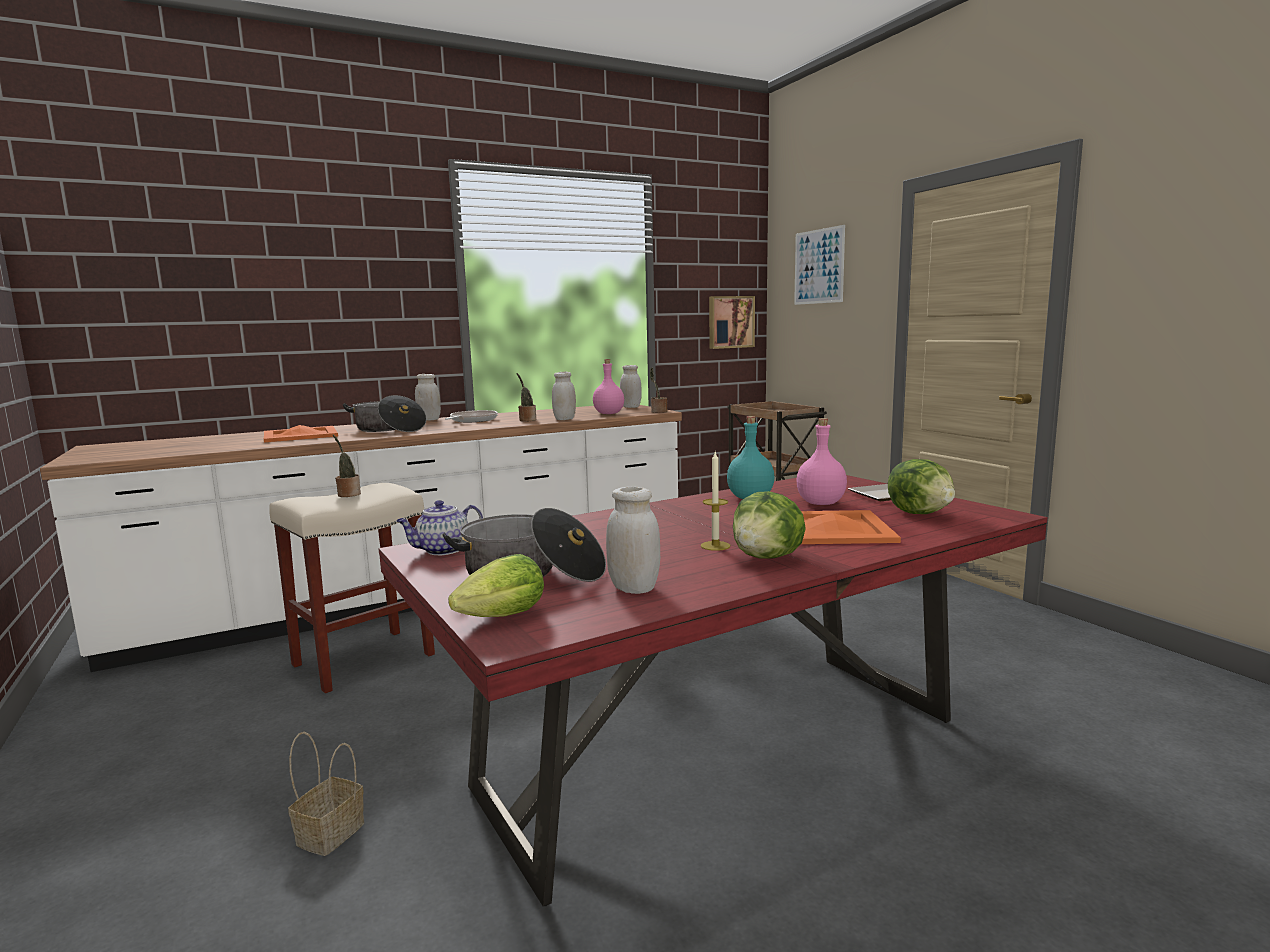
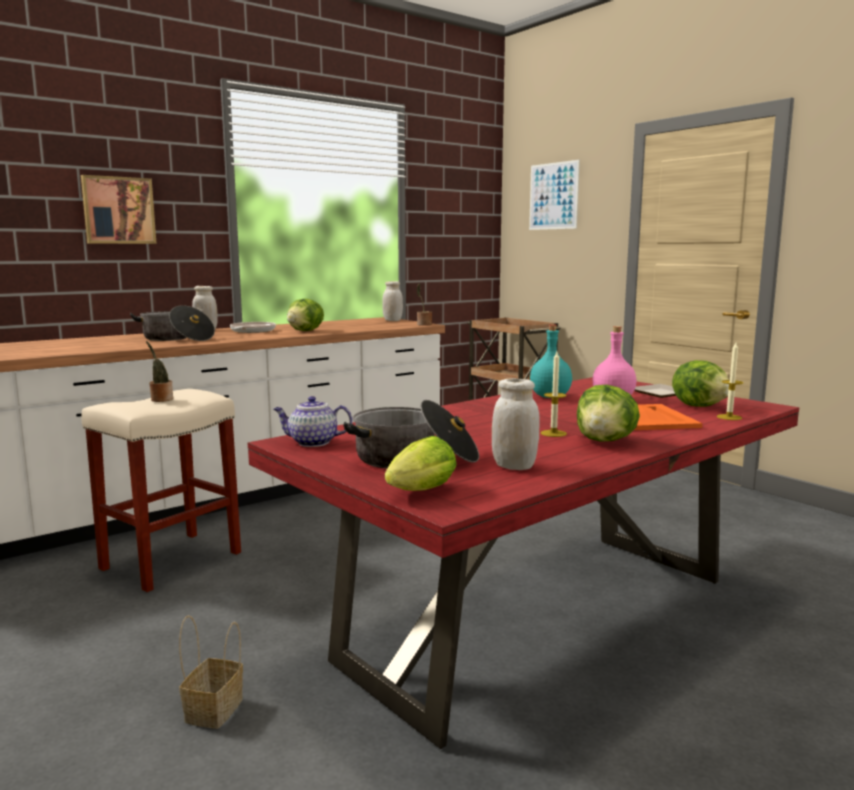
camera: 10 degrees left, 0 degrees up
(301, 435) = (89, 343): orange tray -> none
(442, 550) = (312, 442): teapot -> teapot turned 45 degrees clockwise
(526, 420) = (306, 331): potted plant -> lettuce
(564, 419) = (342, 330): white jar -> none
(609, 413) = (379, 326): pink bottle -> none
(730, 322) = (470, 244): picture -> picture (118, 210)
(945, 529) = (729, 417): none -> candle

